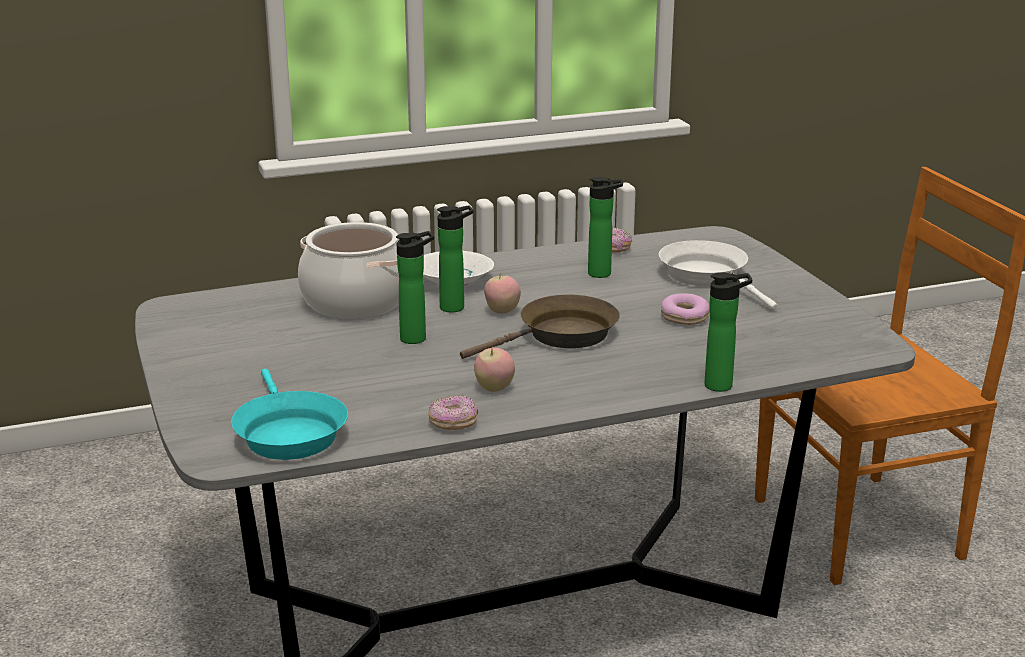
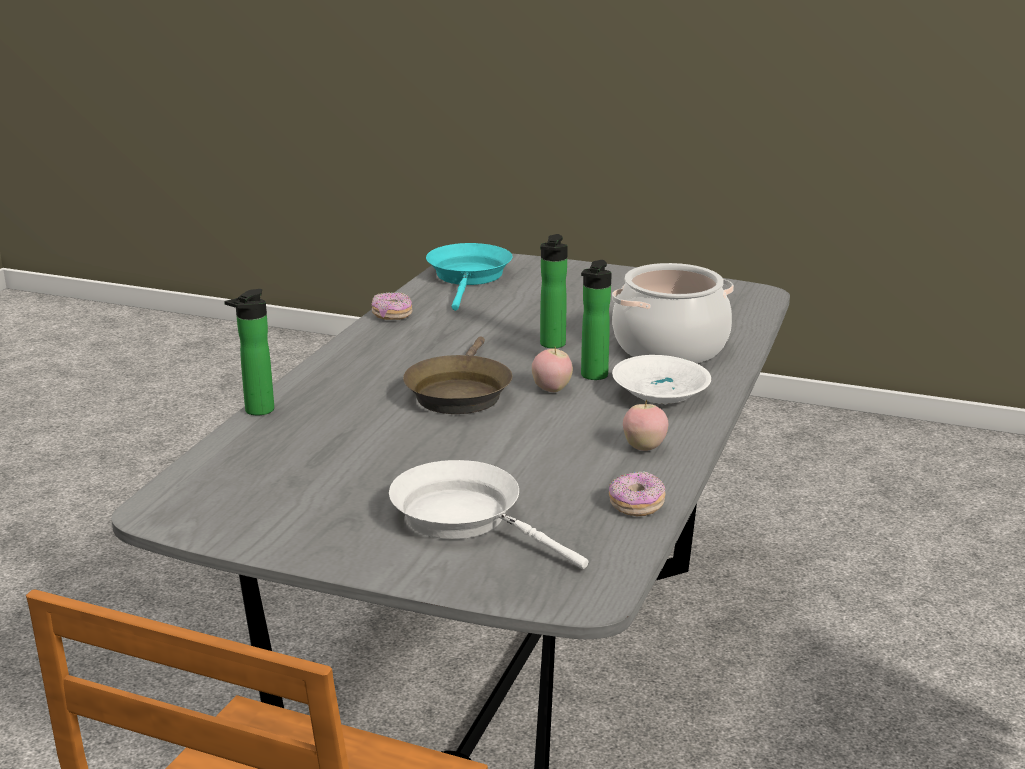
camera: 130 degrees right, 0 degrees up
(288, 433) = (469, 277): turquoise frying pan -> turquoise frying pan turned 75 degrees clockwise
(494, 388) = (416, 341): apple -> apple (644, 448)
(603, 274) = (567, 467): bottle -> none
(684, 317) = (396, 456): donut -> none
(708, 276) = (465, 519): white frying pan -> white frying pan turned 150 degrees counterclockwise

